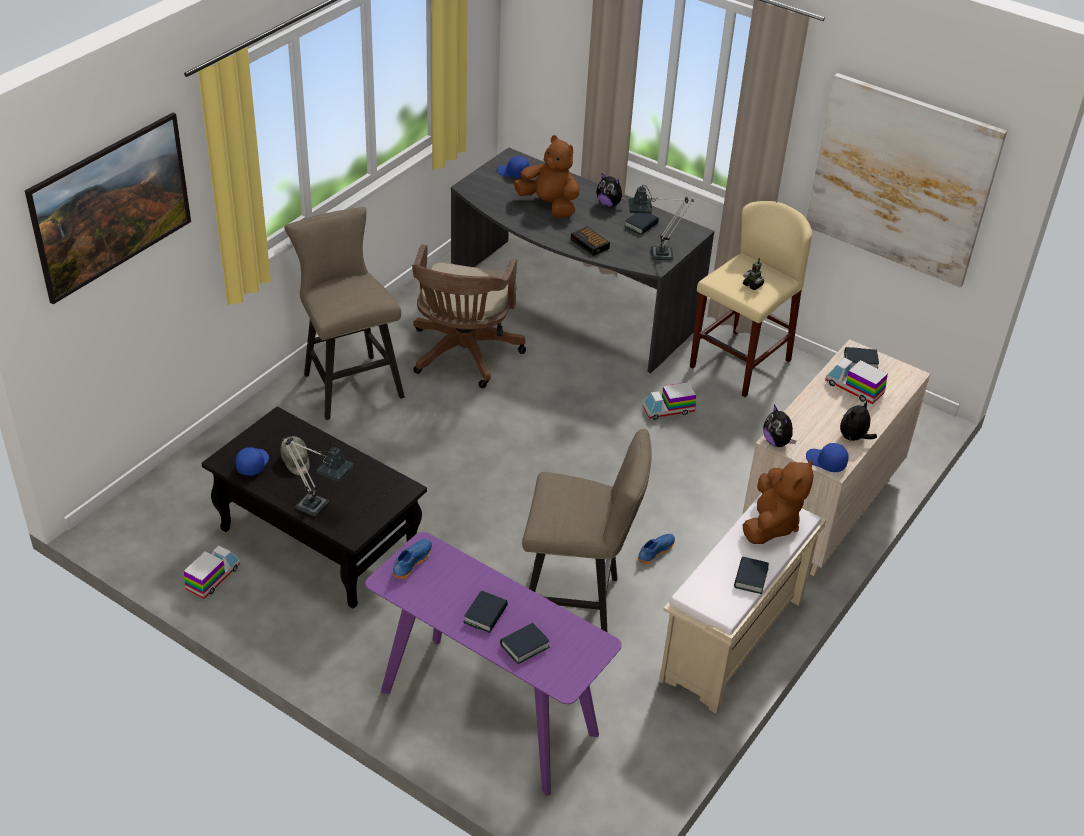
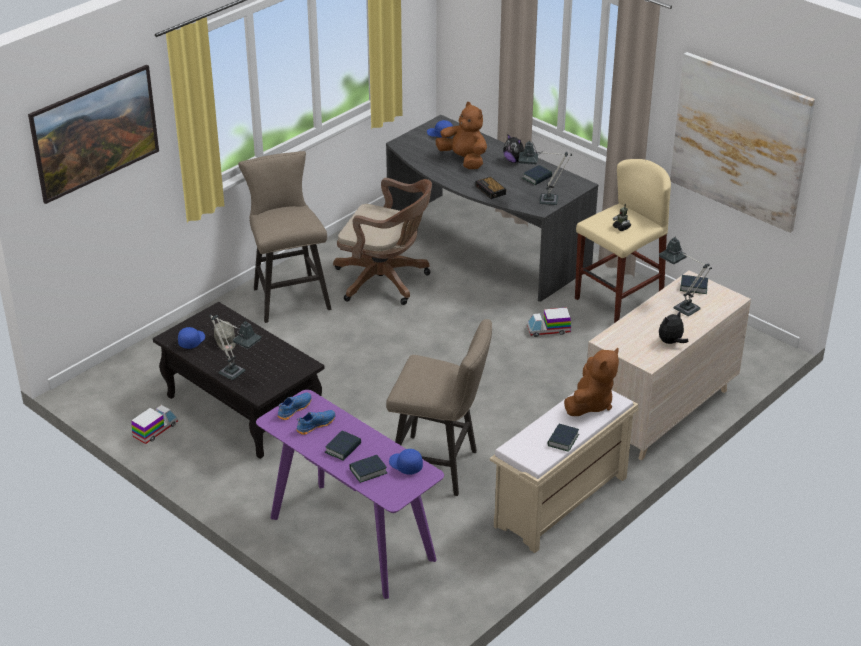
camera: 10 degrees right, 5 degrees down
(463, 356) = (386, 281): brown office chair -> brown office chair turned 90 degrees counterclockwise
(655, 551) = (512, 434): blue shoe -> blue shoe (315, 425)
(777, 442) = (606, 342): plush toy -> none
(825, 462) = (642, 358): blue cap -> blue cap (405, 465)
(854, 388) = (682, 306): toy truck -> table lamp

